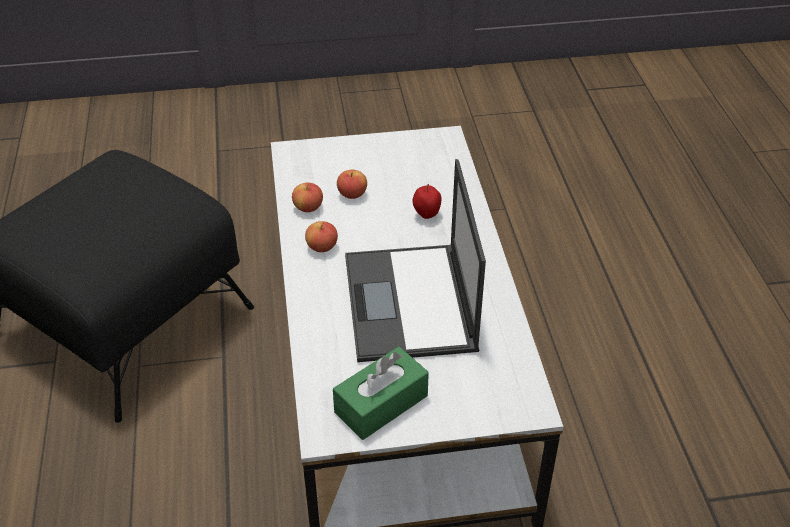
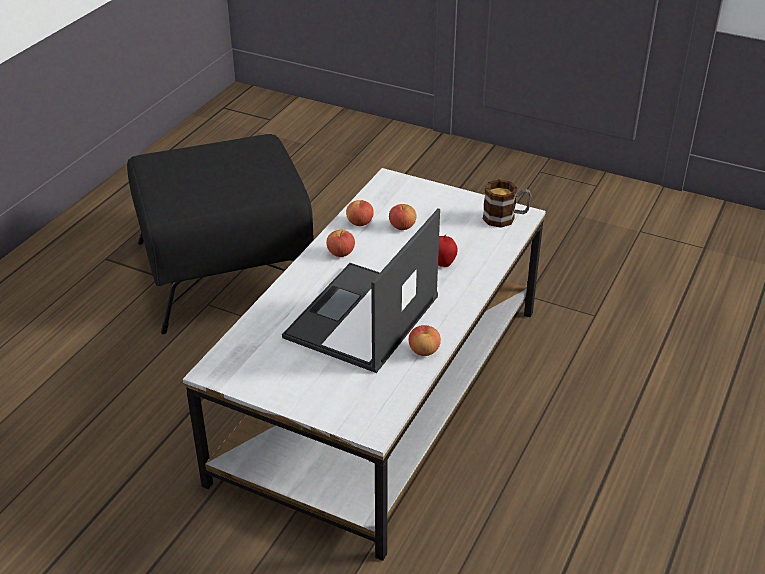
camera: 35 degrees right, 5 degrees down
(381, 404) = (269, 372): green tissue box -> none
(435, 146) = (505, 218): none -> mug
(497, 308) = (424, 351): none -> apple

